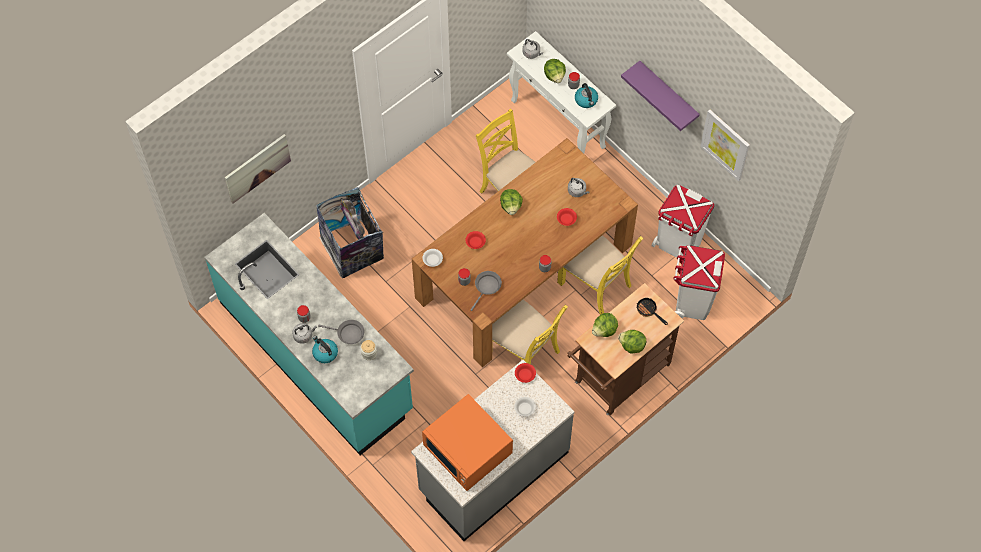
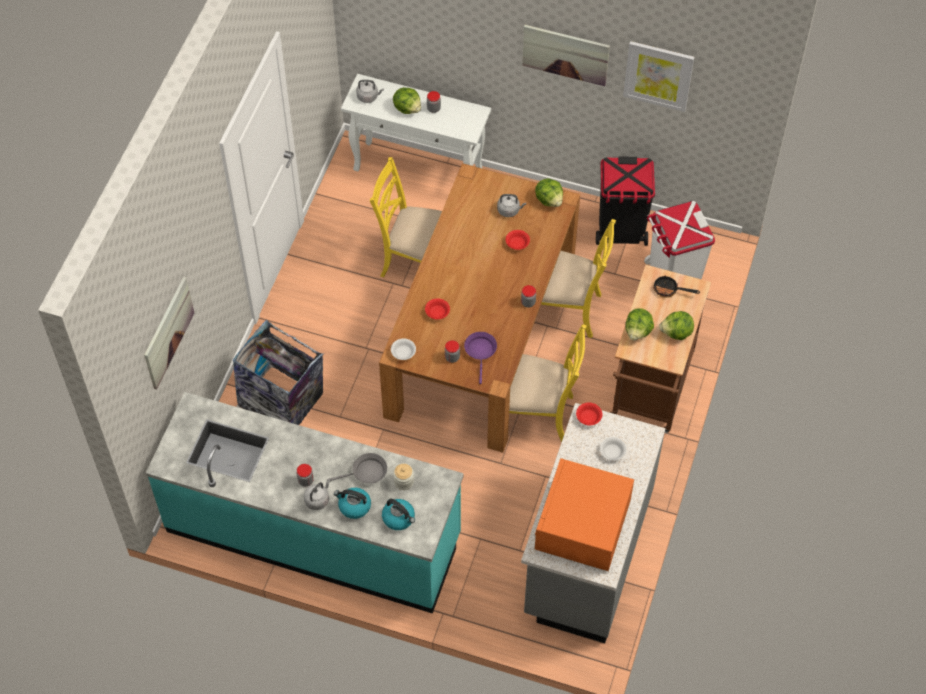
camera: 30 degrees left, 5 degrees down
(468, 450) = (582, 526): orange microwave -> orange microwave turned 90 degrees clockwise
(487, 287) = (480, 352): grey frying pan -> purple frying pan
(511, 206) = (450, 258): lettuce -> lettuce (549, 200)
(586, 100) = (457, 117): kettle -> kettle (399, 518)
(668, 94) = (565, 54): purple shelf -> picture
(678, 245) = (621, 231): white trash can -> black trash can

